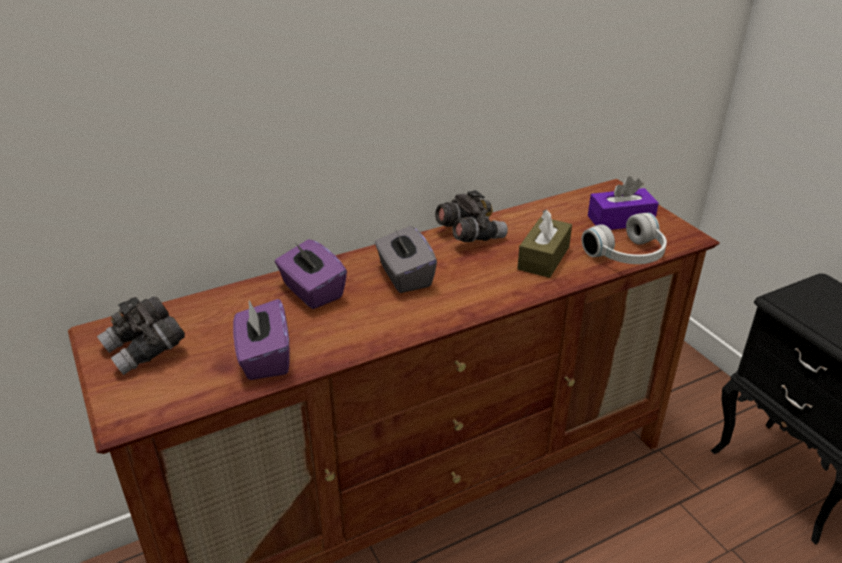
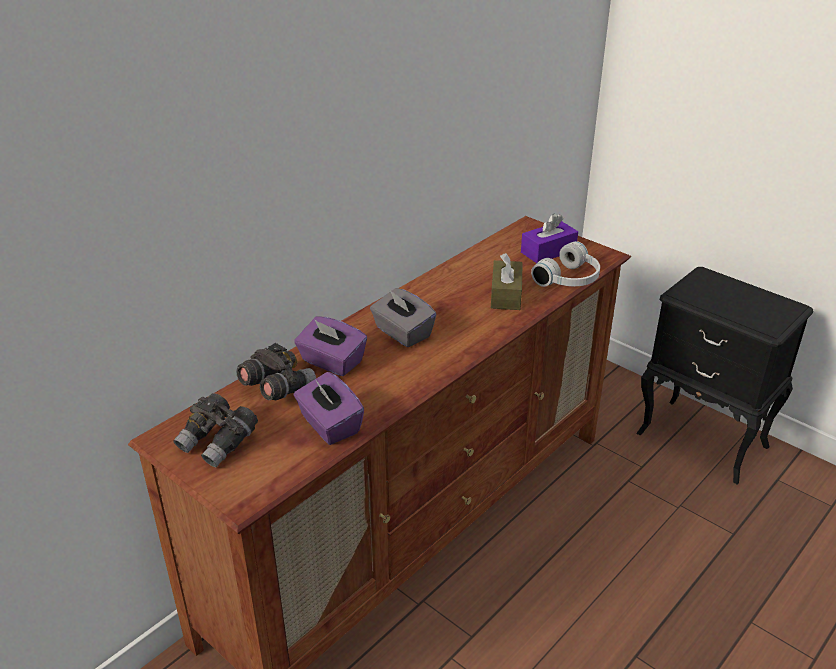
camera: 20 degrees left, 0 degrees up
(469, 235) = (434, 287): grey binoculars -> grey binoculars (277, 388)

